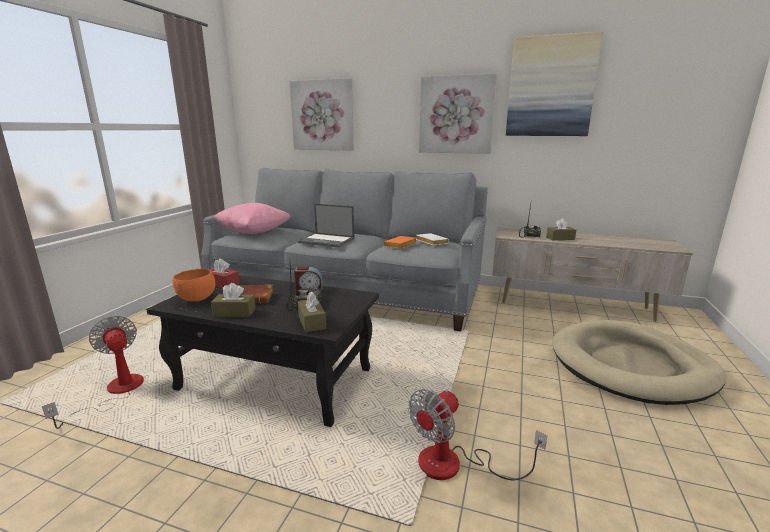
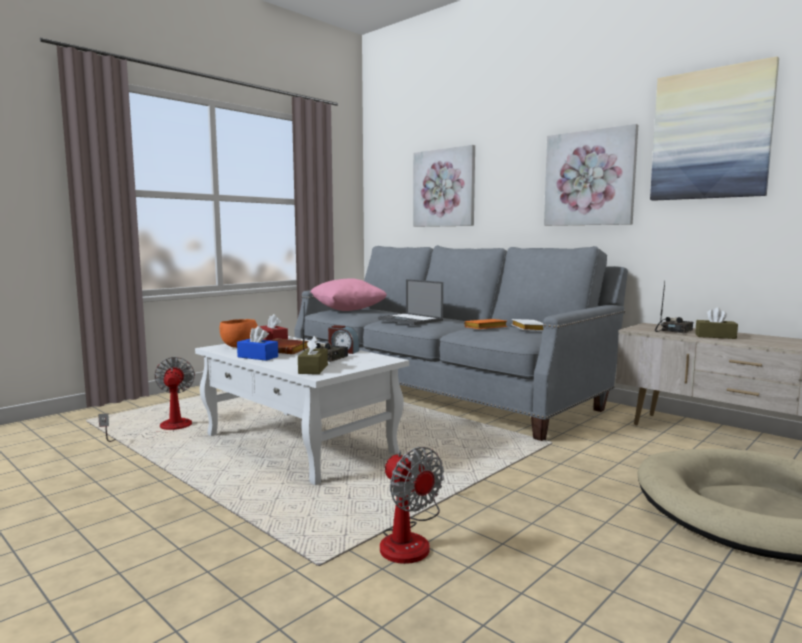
camera: 25 degrees right, 10 degrees down
(234, 312) = (257, 357): brown tissue box -> blue tissue box
(277, 379) = (300, 444): black coffee table -> white coffee table
(455, 464) = (409, 539): fan -> fan turned 105 degrees counterclockwise

